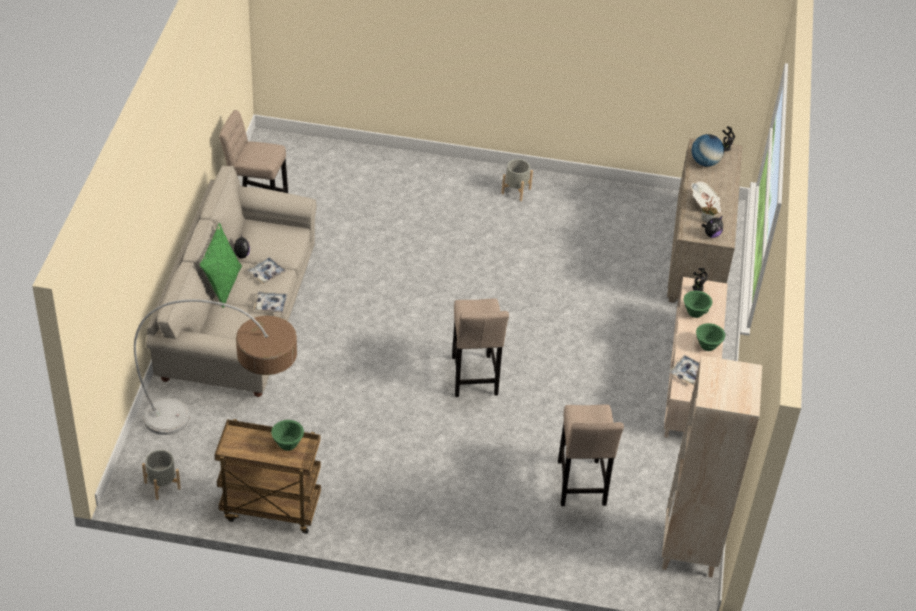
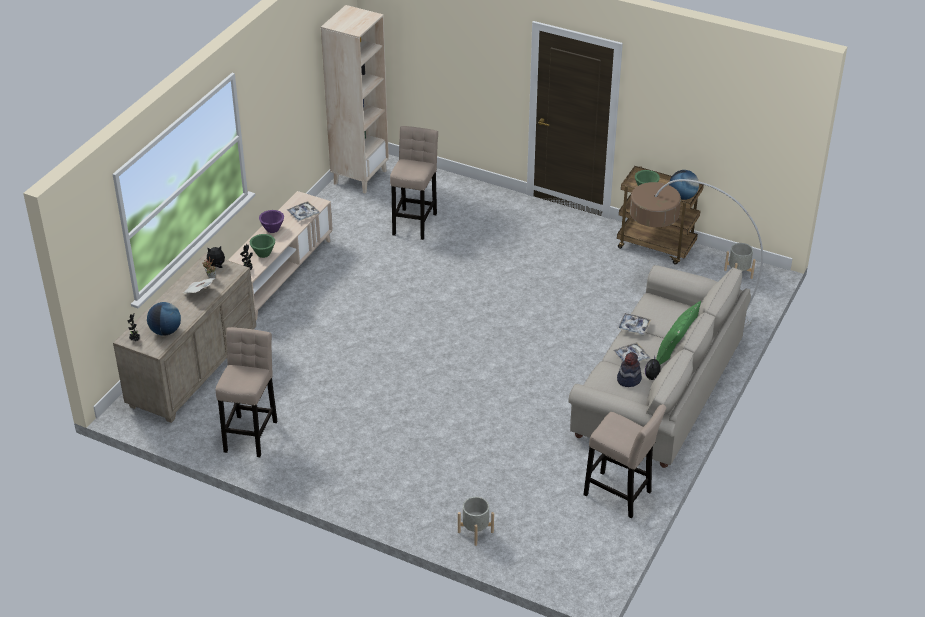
camera: 160 degrees left, 5 degrees down
(239, 440) = (682, 196): none -> globe
(264, 246) = (628, 379): none -> hat
(473, 379) = (462, 304): beige stool -> beige stool (251, 433)
(516, 191) = (330, 470): grey planter -> grey planter (475, 532)
(708, 345) = (272, 229): green bowl -> purple bowl

